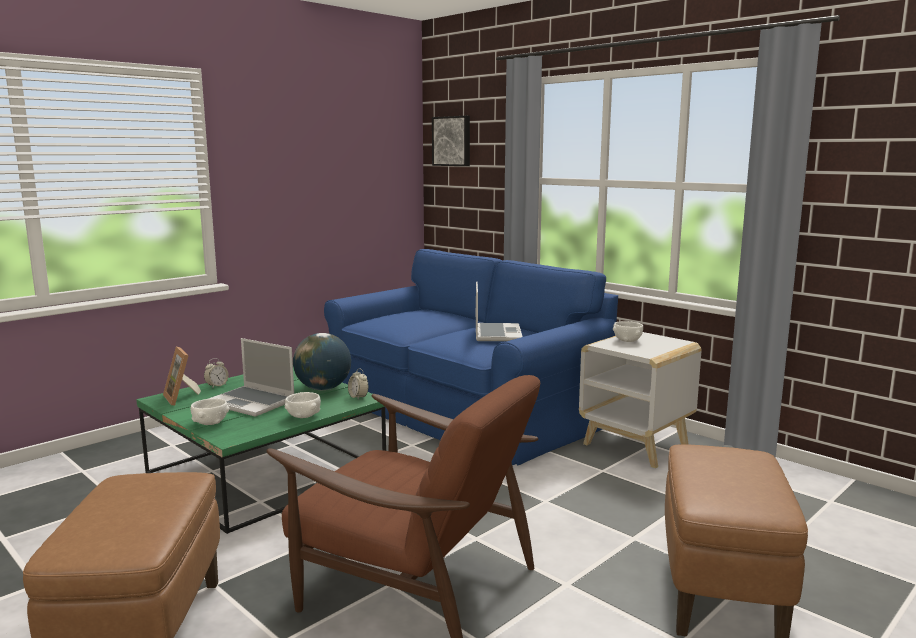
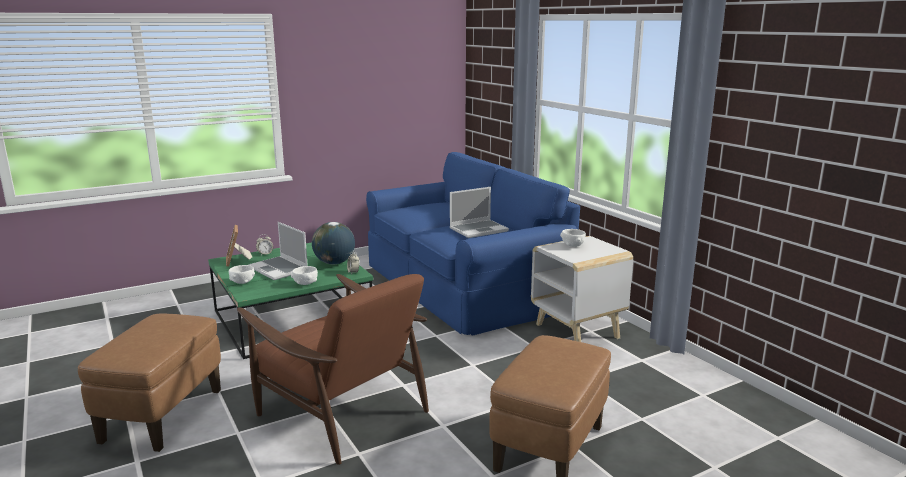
camera: 15 degrees right, 5 degrees up
(452, 141) = (484, 62): picture -> none
(496, 333) = (479, 230): laptop -> laptop turned 45 degrees clockwise

